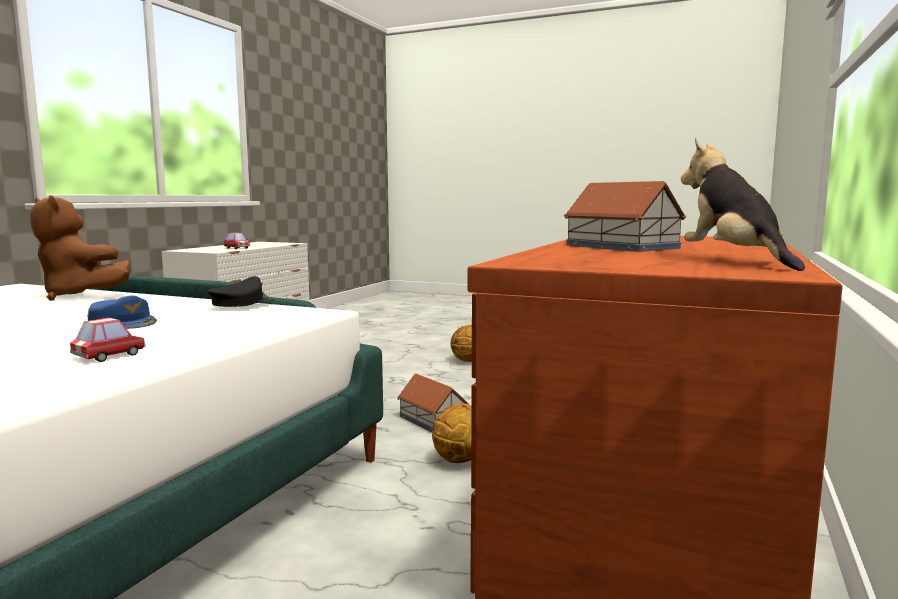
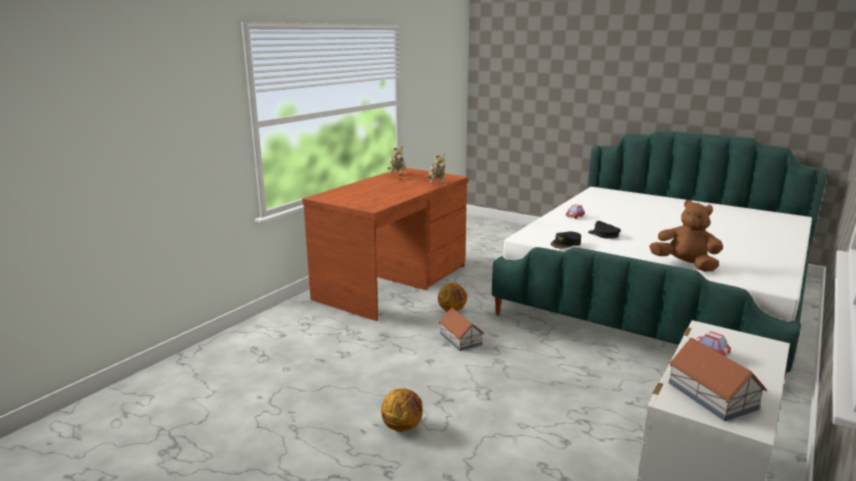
camera: 170 degrees left, 10 degrees up
(123, 322) = (603, 234): blue cap -> black cap
(547, 252) = (436, 184): none -> plush toy
(622, 247) = (403, 188): toy house -> toy house (711, 395)

